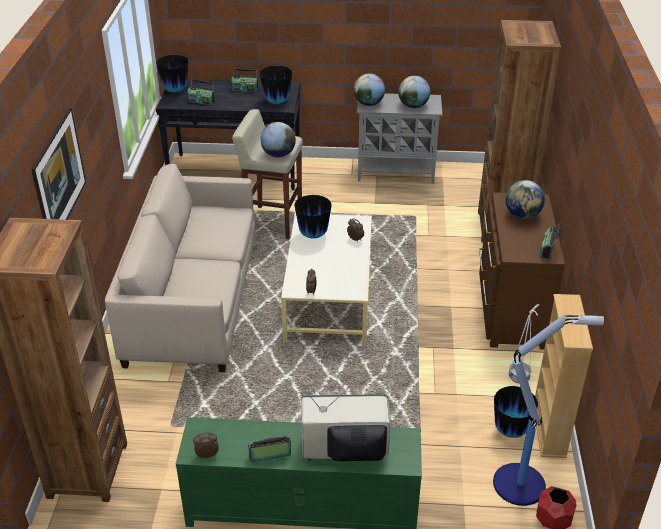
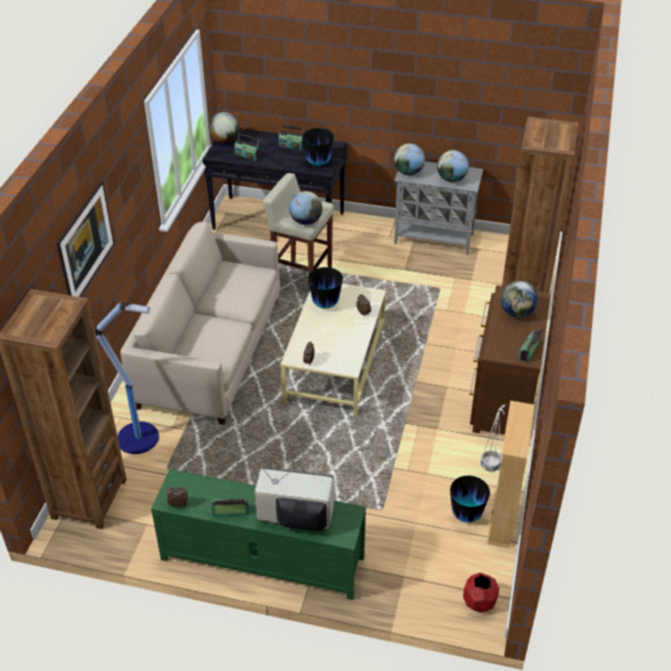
camera: 10 degrees right, 5 degrees up
(175, 90) = (225, 140): vase -> globe
(521, 484) = (461, 565): floor lamp -> floor lamp (139, 438)

